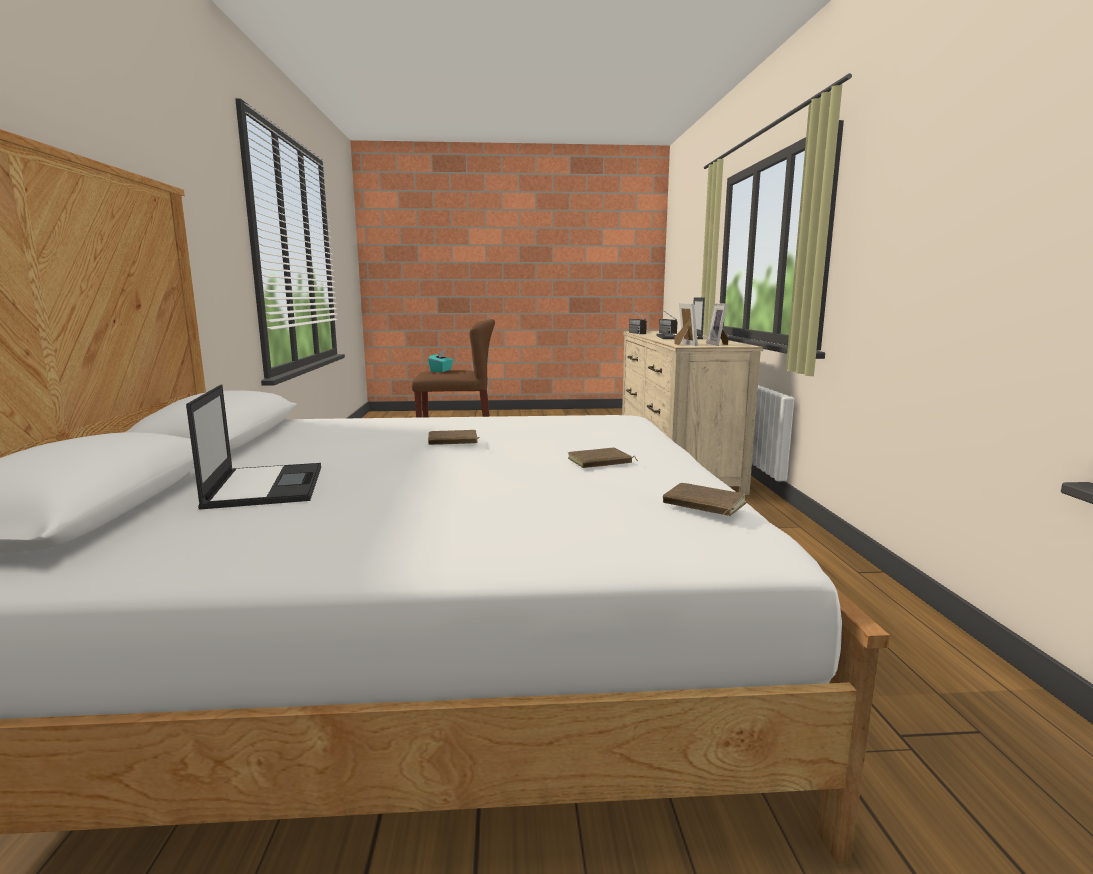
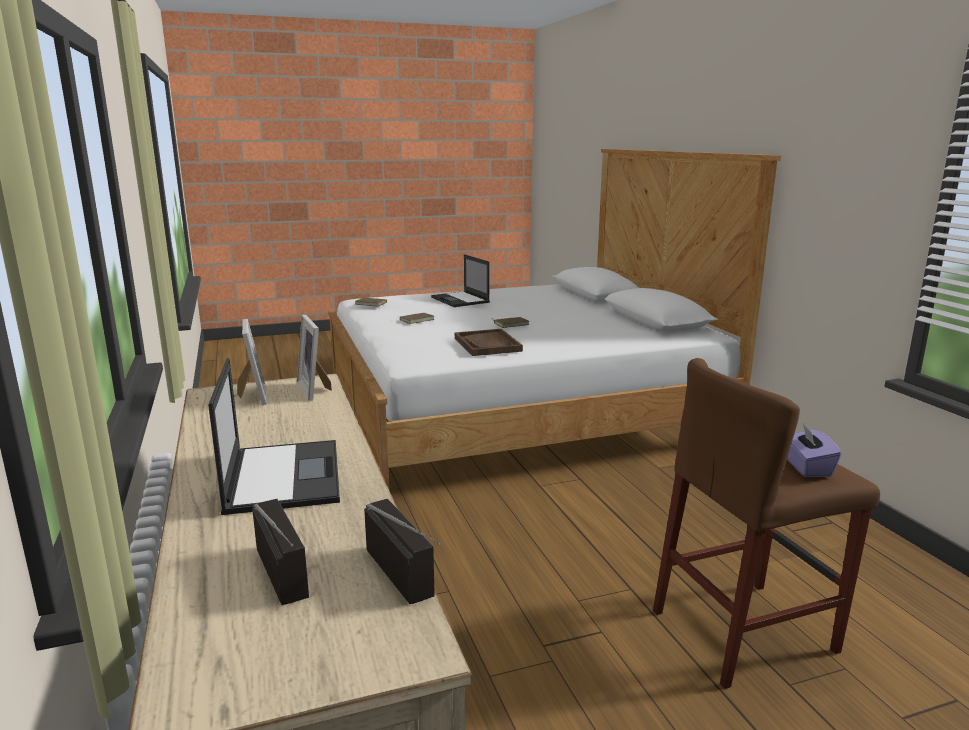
camera: 165 degrees right, 5 degrees up
(266, 486) = (554, 302): laptop -> laptop (460, 300)
(441, 371) = (806, 467): turquoise tissue box -> purple tissue box
(523, 422) = (487, 344): none -> brown tray

